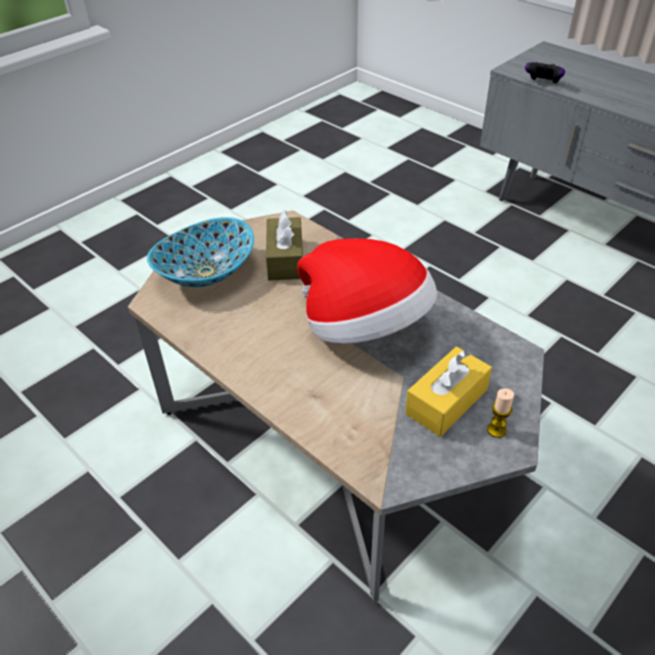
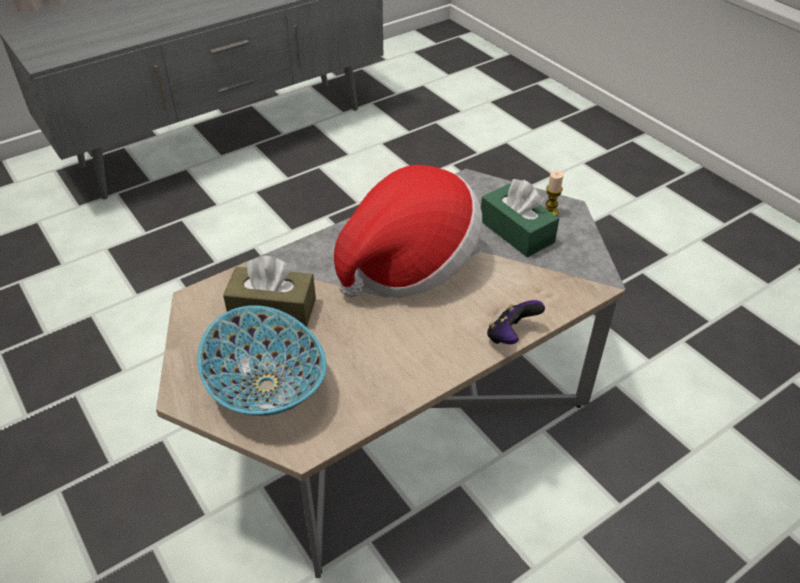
camera: 80 degrees left, 0 degrees up
(446, 402) = (516, 231): yellow tissue box -> green tissue box
(542, 84) = (94, 52): game controller -> game controller (511, 336)

